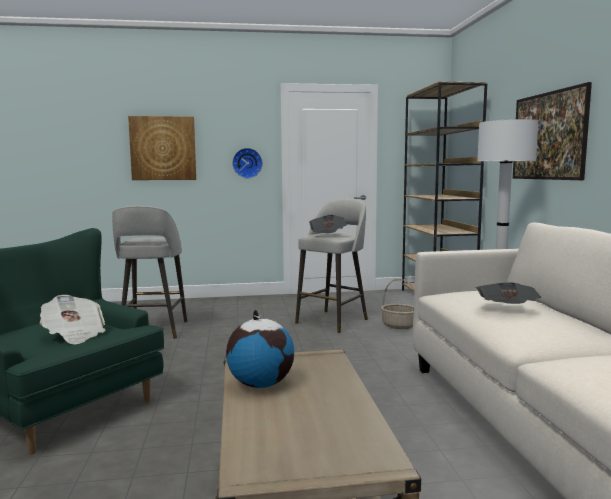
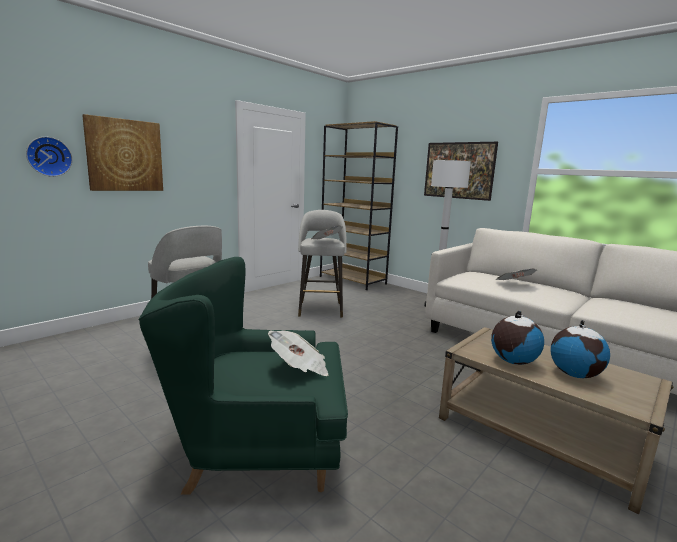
camera: 40 degrees left, 5 degrees up
(247, 163) = (209, 174): wall clock -> wall clock (49, 156)
(292, 417) = (574, 374): none -> globe
(399, 325) = (366, 304): basket -> none

